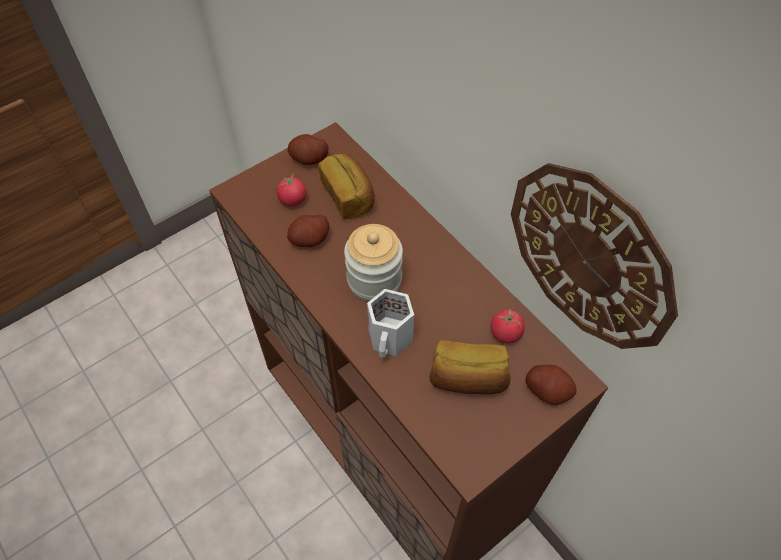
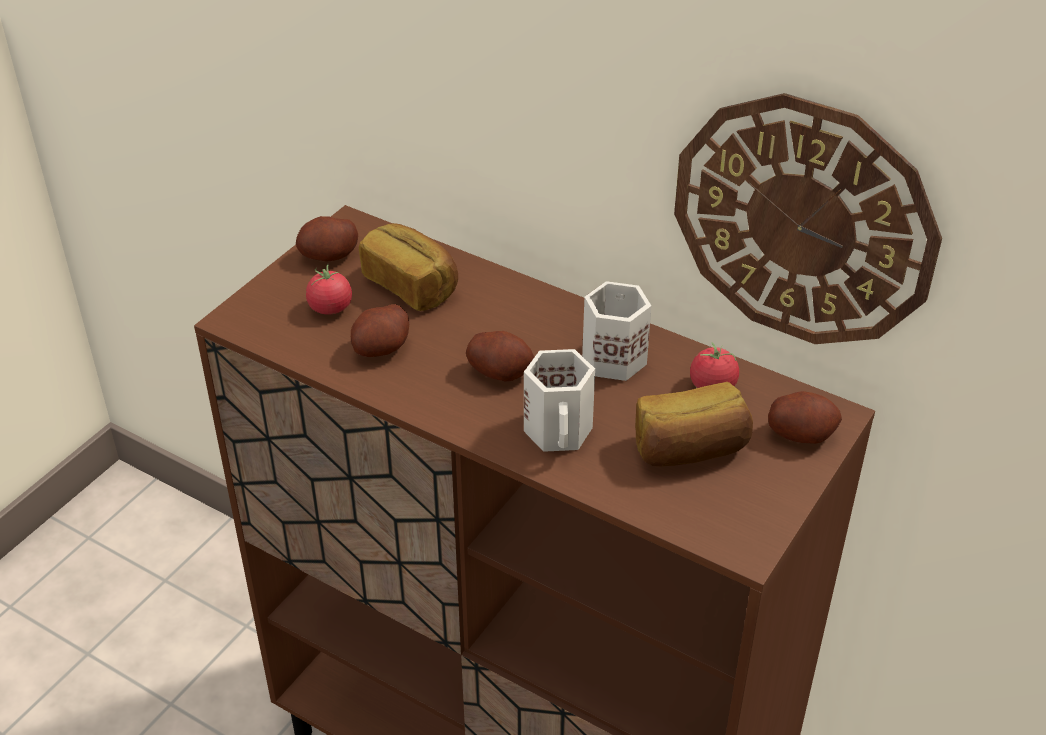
camera: 20 degrees left, 15 degrees down
(374, 279) = (500, 371): jar -> potato
(450, 290) = (612, 357): none -> white mug

